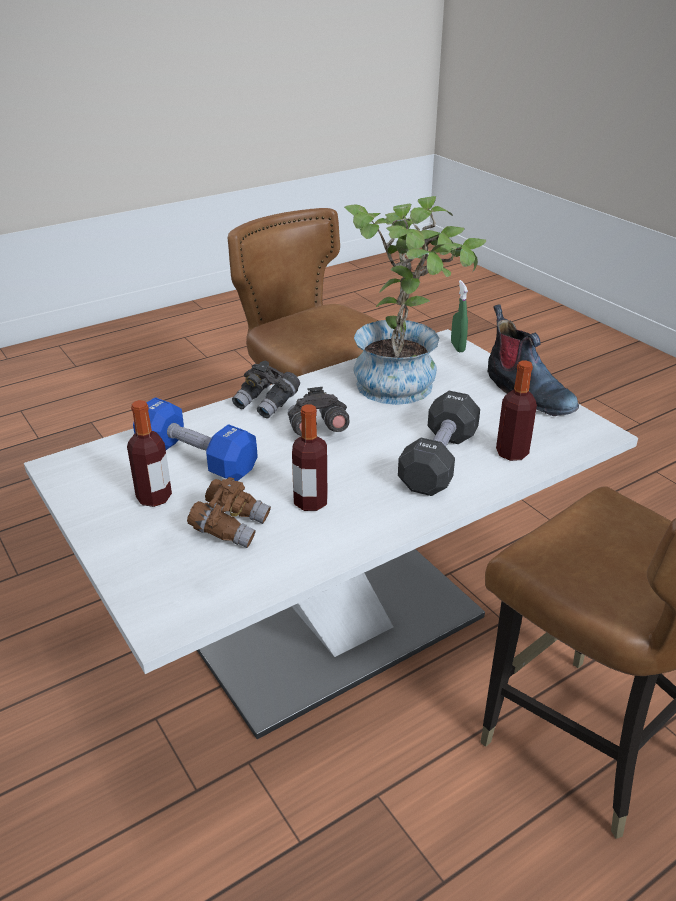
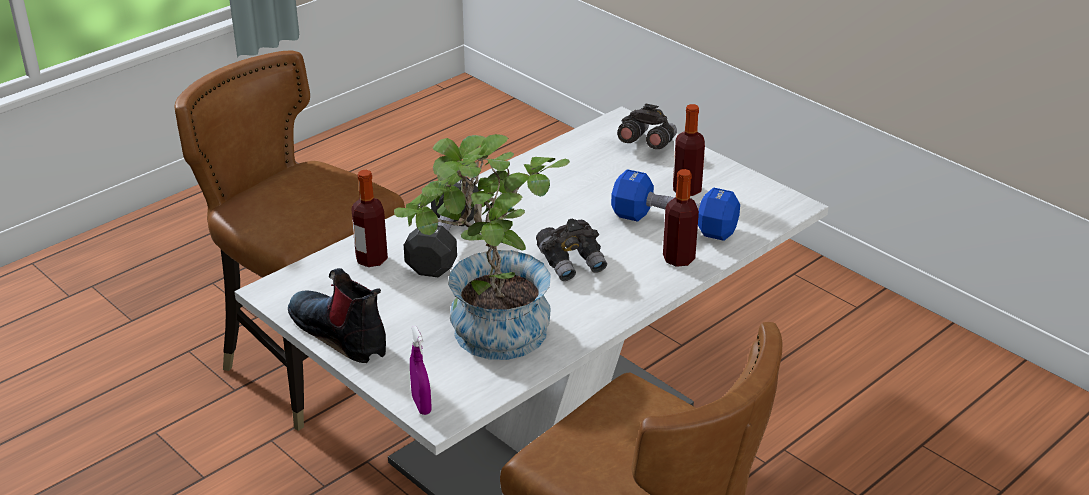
camera: 170 degrees right, 0 degrees up
(231, 527) = (610, 176): brown binoculars -> none
(267, 403) = (638, 289): grey binoculars -> grey binoculars (646, 144)
(310, 502) = (553, 199): bottle -> bottle (678, 259)
(457, 347) = (421, 405): green spray bottle -> purple spray bottle

